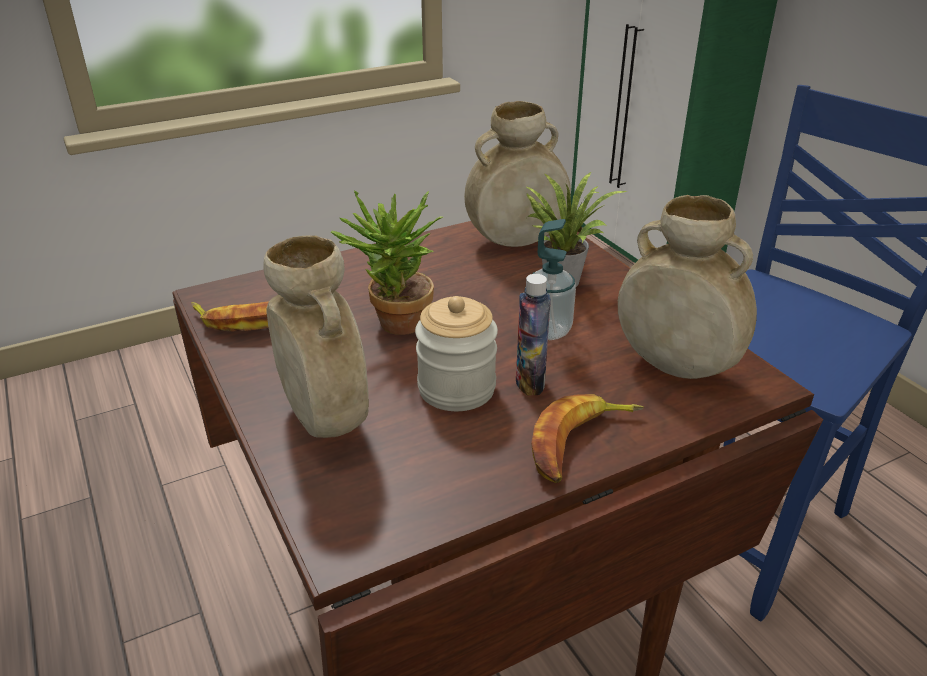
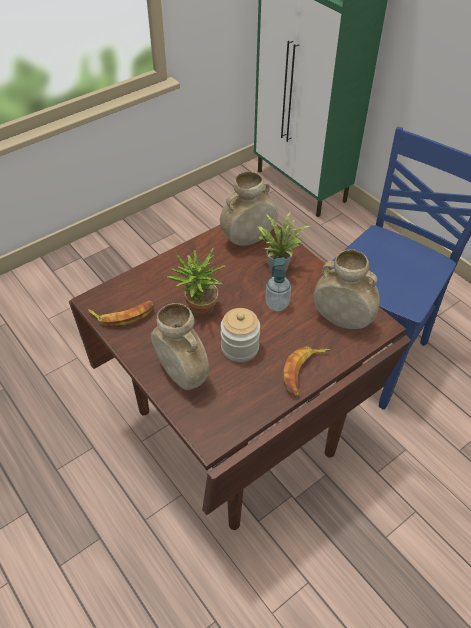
camera: 10 degrees left, 15 degrees up
(530, 382) = (274, 339): bottle -> none

